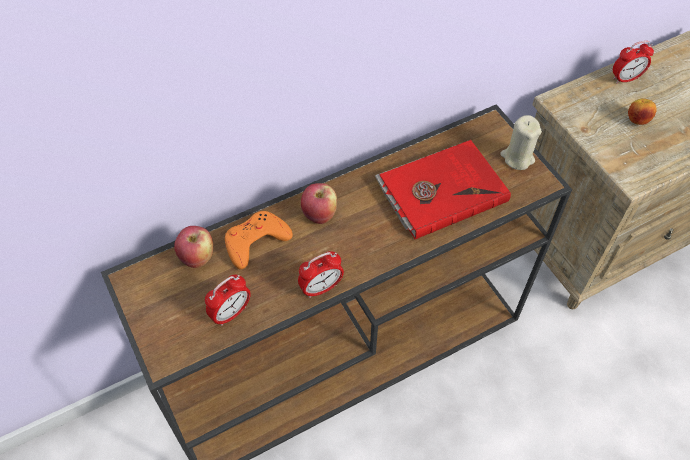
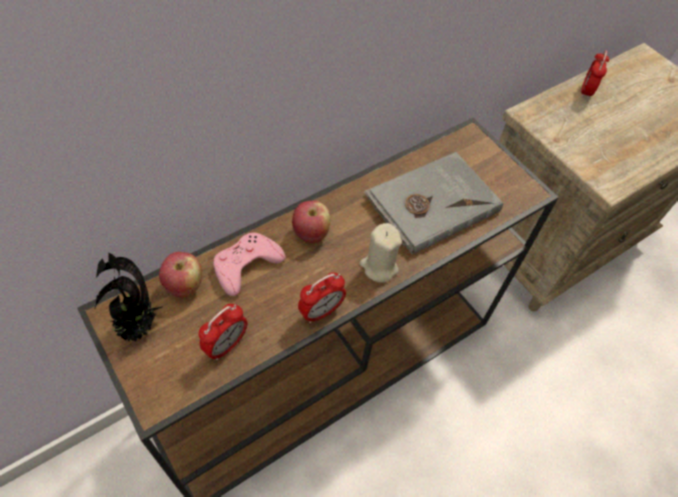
camera: 10 degrees left, 0 degrees up
(154, 293) = (138, 328): none -> potted plant
(256, 241) = (246, 265): orange game controller -> pink game controller
(440, 191) = (431, 204): red book -> grey book
(517, 158) = (501, 168): beige candle -> beige candle (379, 267)
(625, 78) = (586, 91): alarm clock -> alarm clock turned 135 degrees clockwise
(637, 120) = (603, 129): apple -> none

